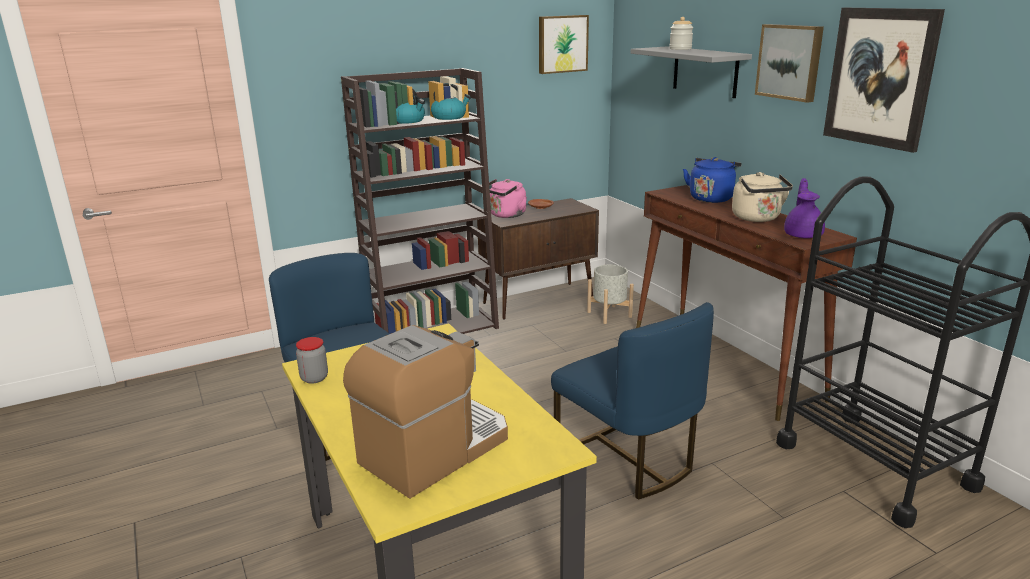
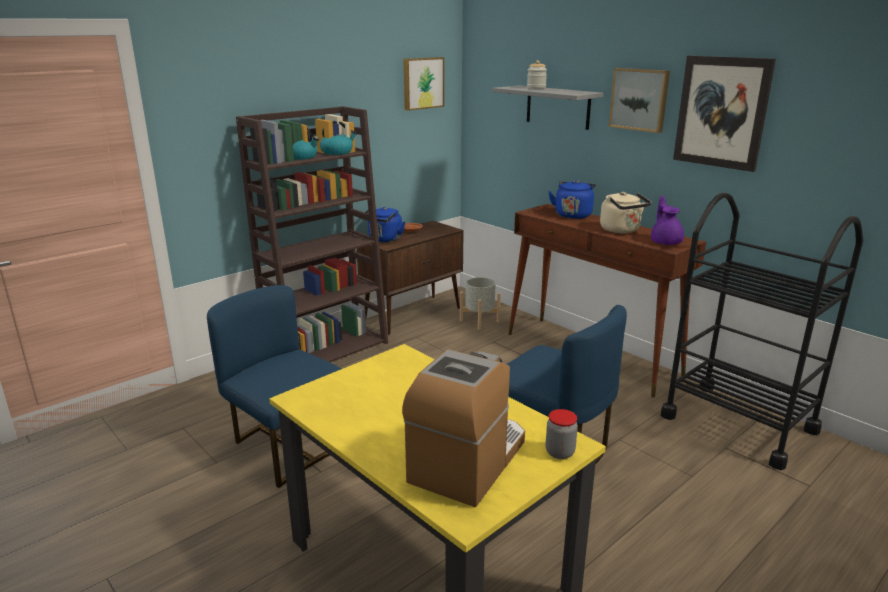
camera: 15 degrees left, 0 degrees up
(314, 378) = (311, 409): jar -> jar (560, 452)
(506, 215) = (384, 239): pink kettle -> blue kettle

